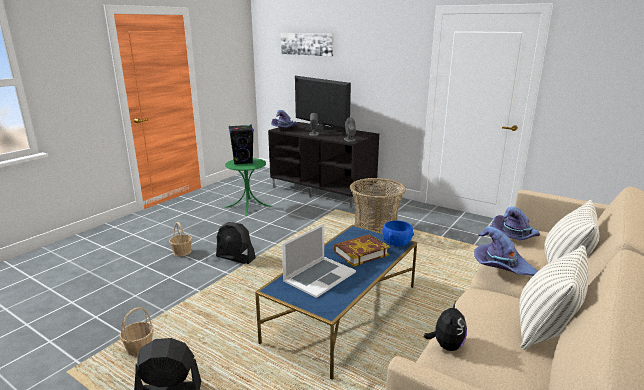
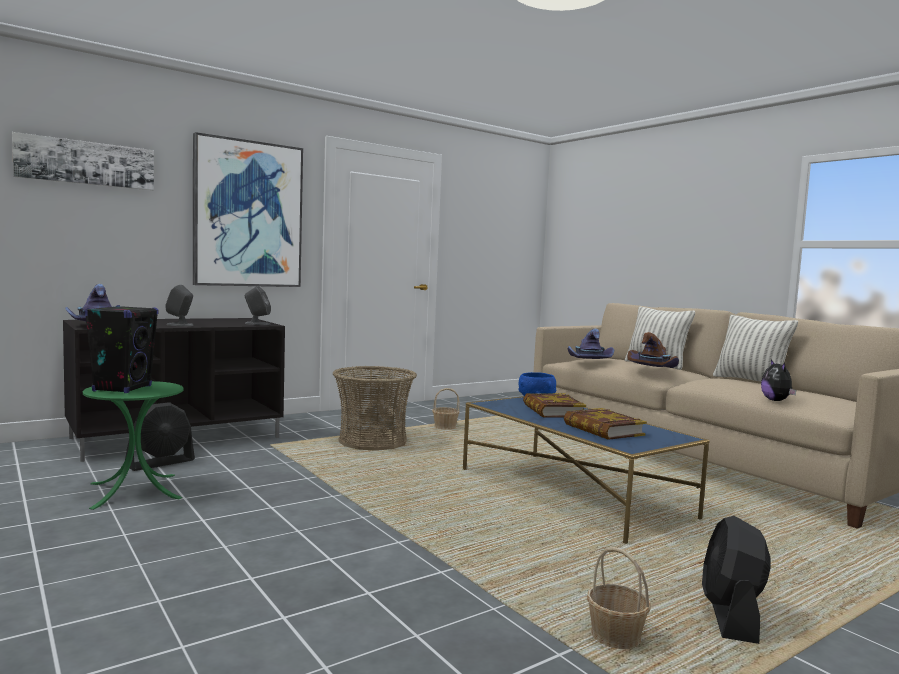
camera: 70 degrees left, 15 degrees down
(182, 252) = (263, 571): basket -> basket (444, 427)
(235, 257) = (354, 528): black fan -> black fan (160, 463)
(319, 276) = (603, 430): laptop -> book
(322, 129) = (158, 321): television -> none
(380, 68) = (248, 214): none -> picture
(446, 345) = (776, 401): plush toy -> plush toy turned 135 degrees counterclockwise
(501, 267) = (653, 370): purple hat -> brown hat

